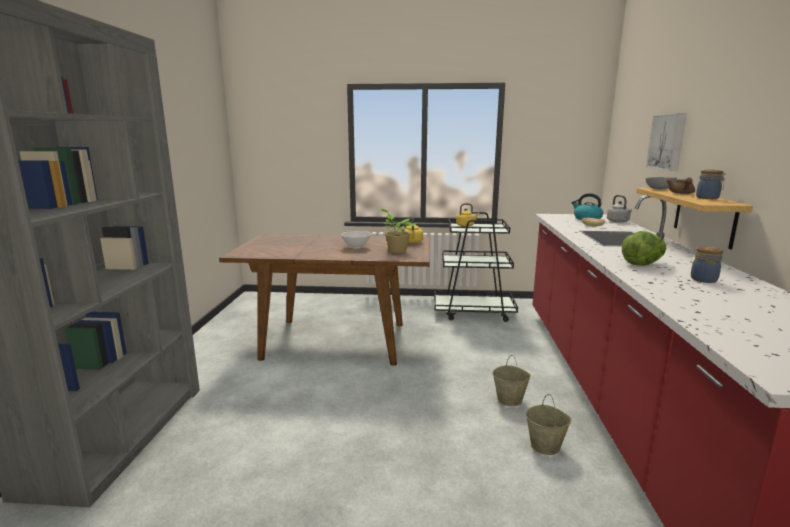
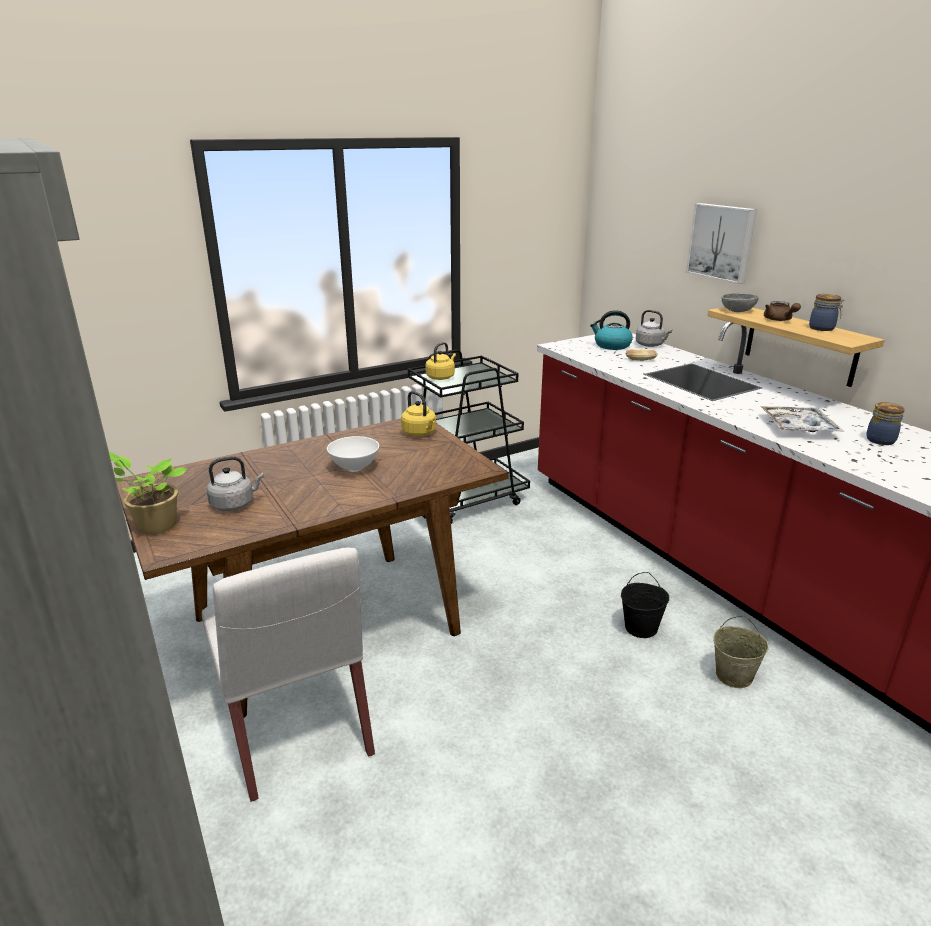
camera: 35 degrees left, 10 degrees up
(276, 371) = (296, 726): none -> white chair
(286, 248) = (235, 504): none -> grey kettle
(396, 250) = (427, 460): potted plant -> potted plant (154, 526)
(510, 400) = (641, 627): beige bucket -> black bucket
(642, 264) = (798, 427): lettuce -> tray

